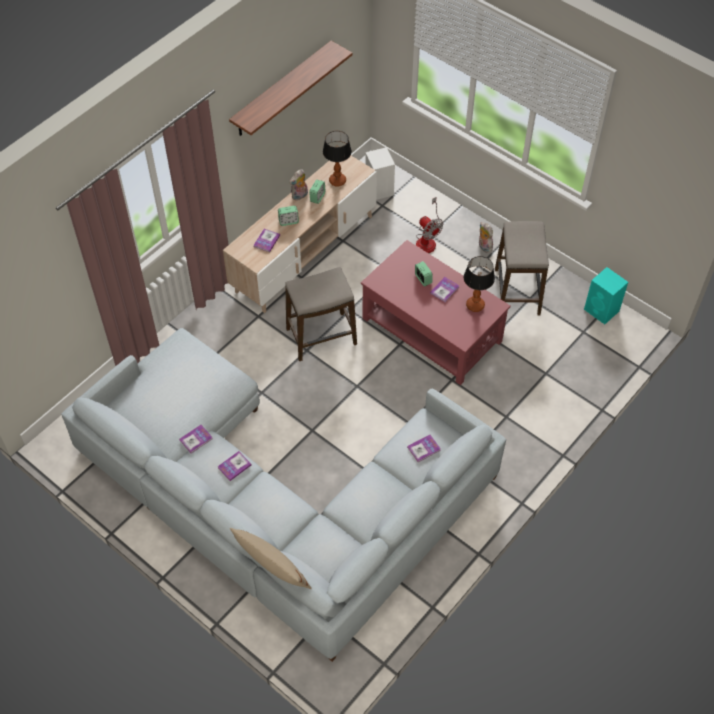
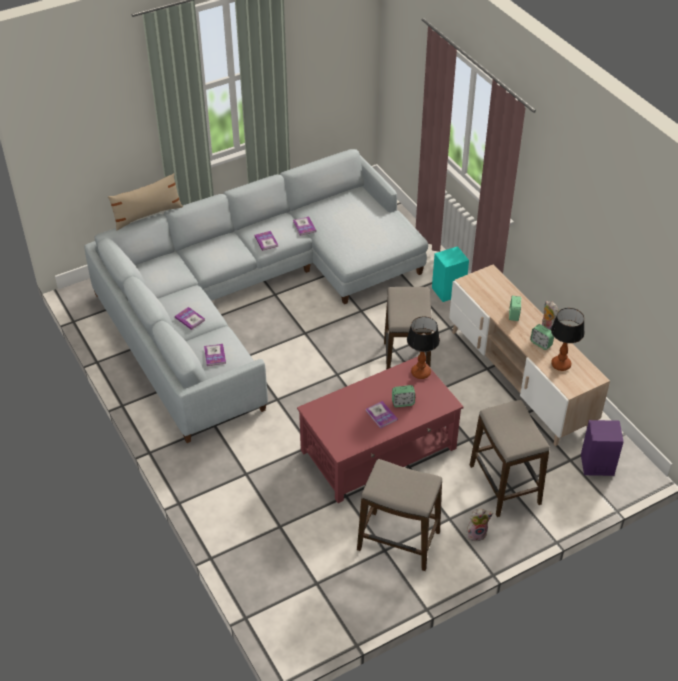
camera: 110 degrees right, 10 degrees down
(266, 241) = (493, 294): book -> book (190, 319)
(282, 90) = (603, 234): shelf -> none
(379, 189) = (596, 465): white speaker -> purple speaker
(427, 239) = (505, 484): fan -> stool
(475, 305) = (350, 433): table lamp -> table lamp (420, 373)
(602, 310) = (338, 615): turquoise speaker -> turquoise speaker (447, 291)

